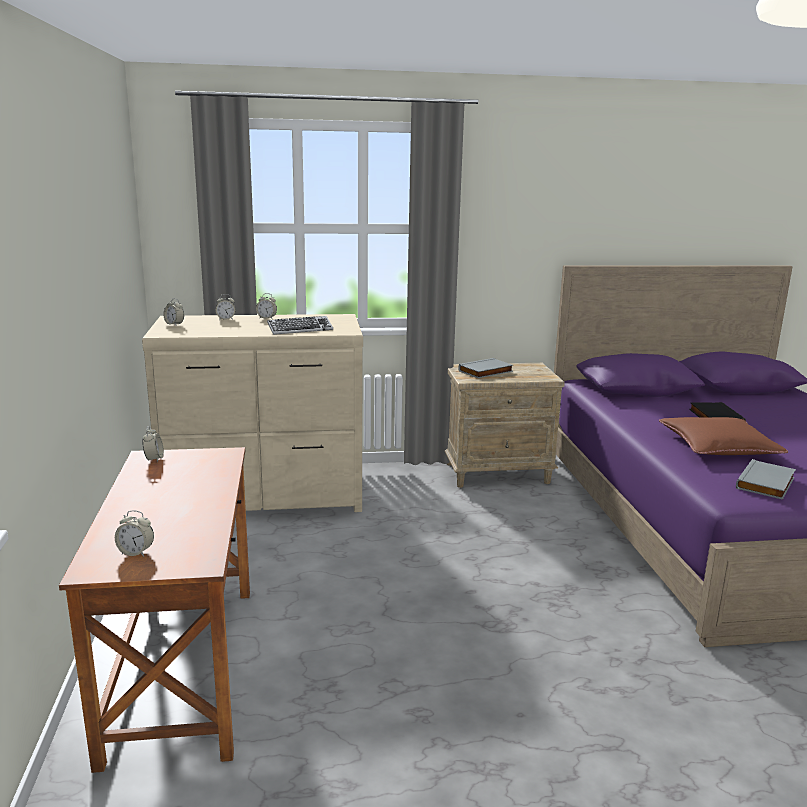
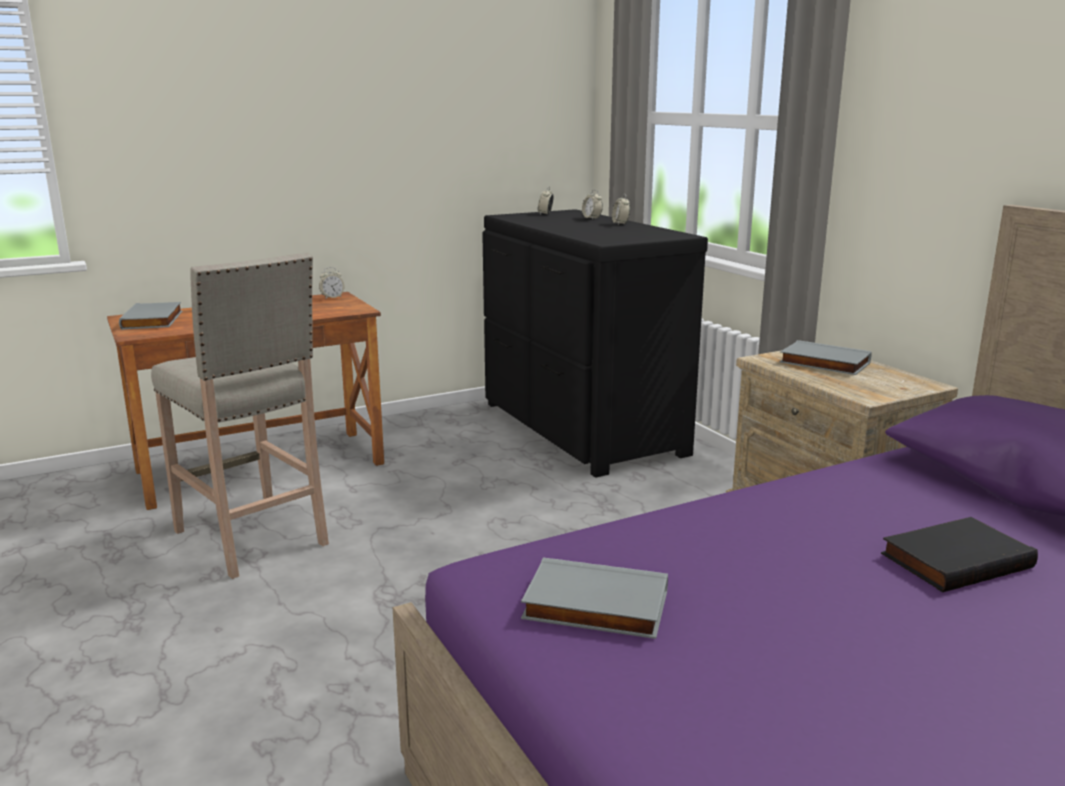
camera: 70 degrees right, 0 degrees up
(136, 552) = (154, 320): alarm clock -> grey book
(265, 497) = (579, 429): beige dresser -> black dresser
(300, 329) = (588, 233): keyboard -> none
(360, 685) = (252, 539): none -> beige stool
(718, 446) = (764, 562): brown pillow -> none

